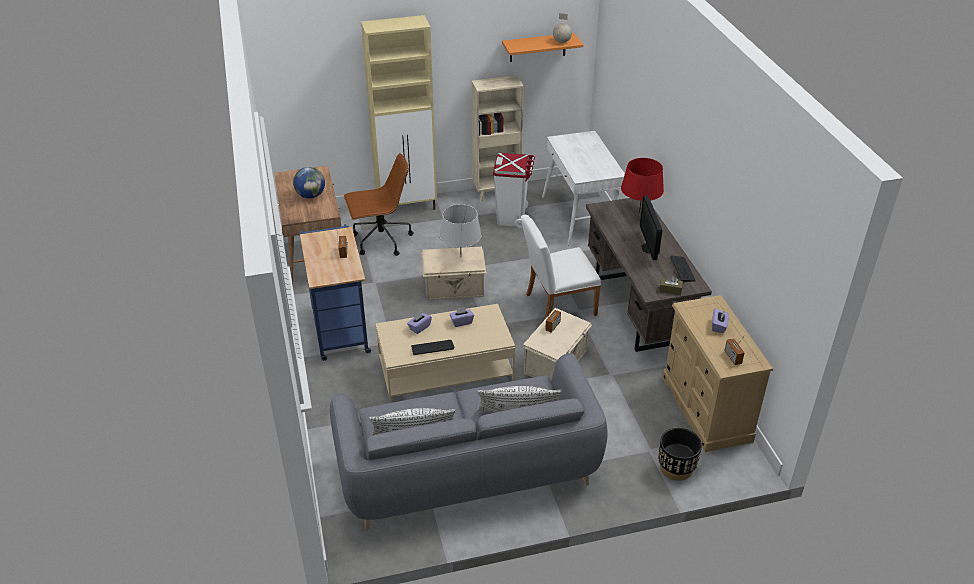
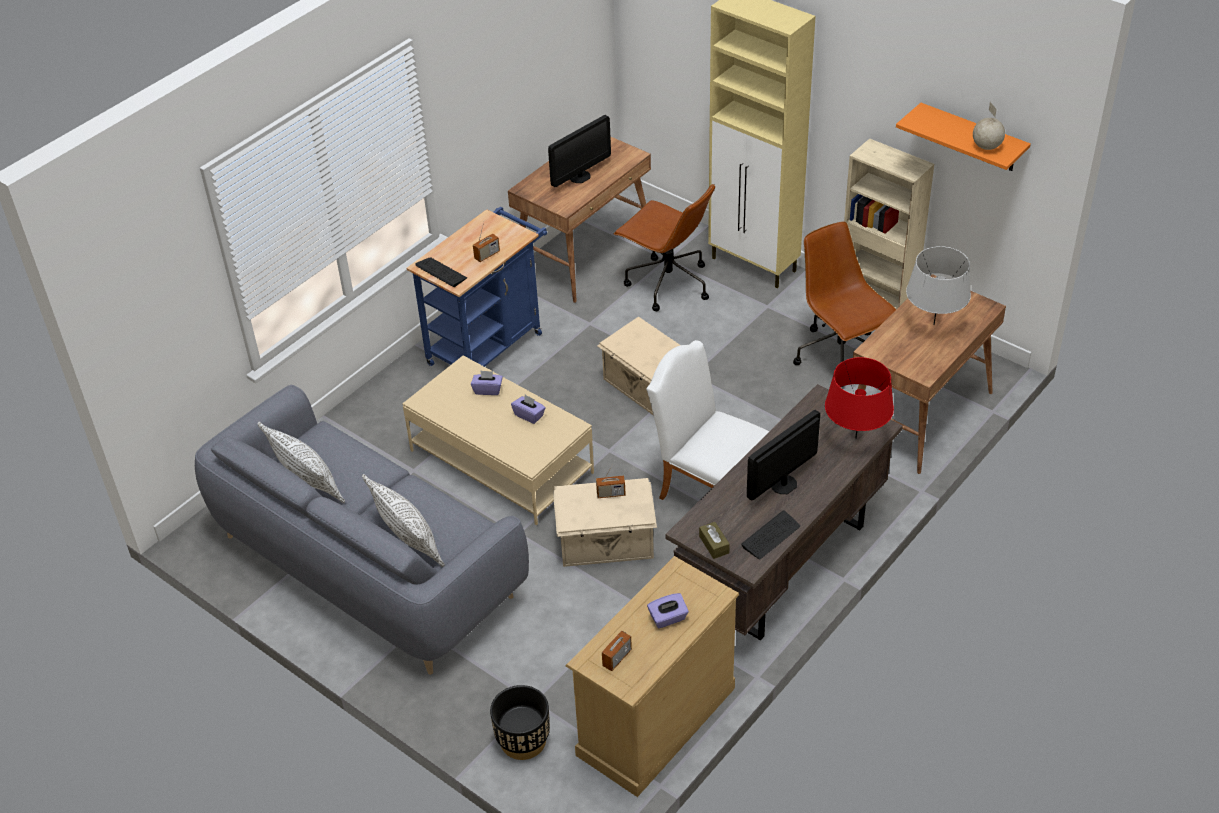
camera: 55 degrees right, 5 degrees up
(310, 195) = (580, 177): globe -> monitor
(432, 347) = (464, 418): keyboard -> keyboard (441, 272)
(461, 257) = (659, 352): grey table lamp -> grey table lamp (934, 325)
(512, 217) = (841, 357): white trash can -> brown office chair
(581, 217) = (918, 415): white desk -> brown desk

